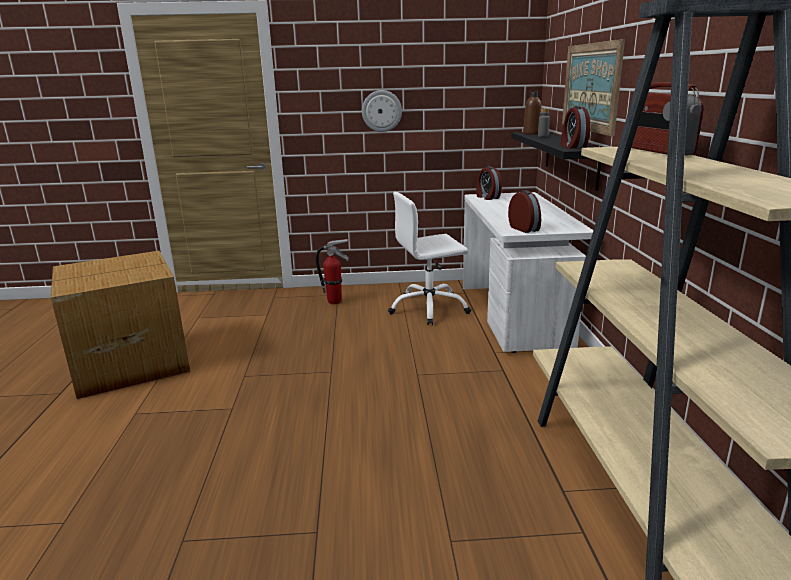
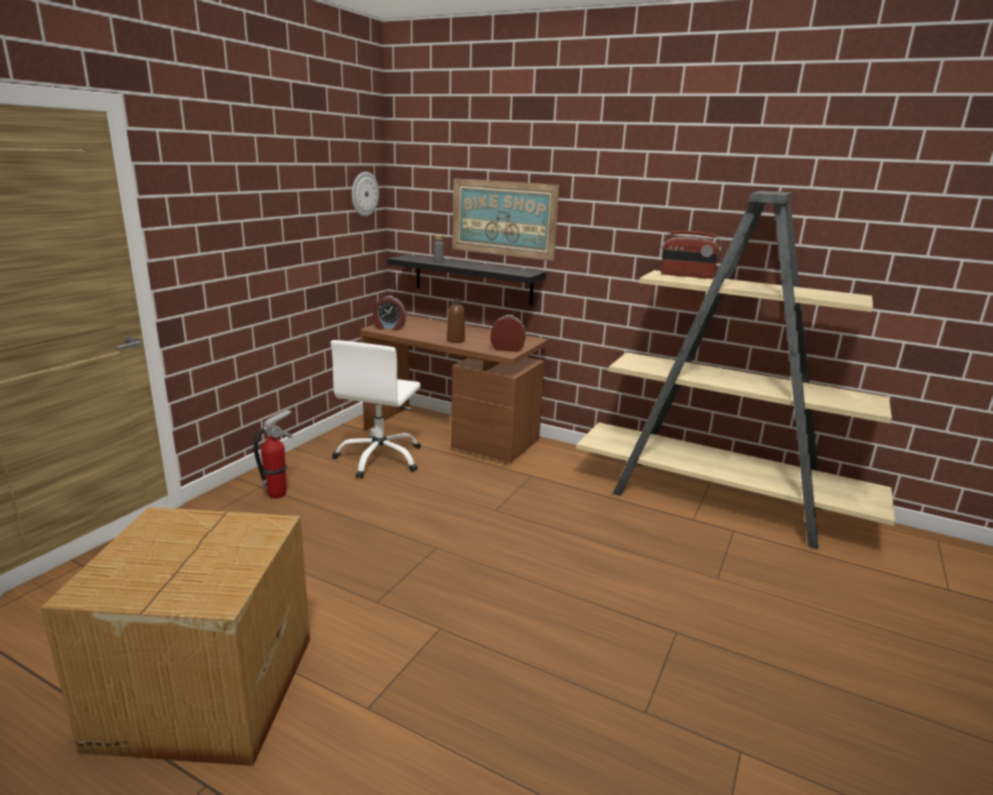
camera: 60 degrees left, 0 degrees up
(381, 111) = (265, 246): wall clock -> wall clock (364, 194)
(515, 315) = (451, 434): white desk -> brown desk
(531, 133) = (413, 258): brown bottle -> brown bottle (455, 340)
(572, 146) = (513, 271): alarm clock -> none

